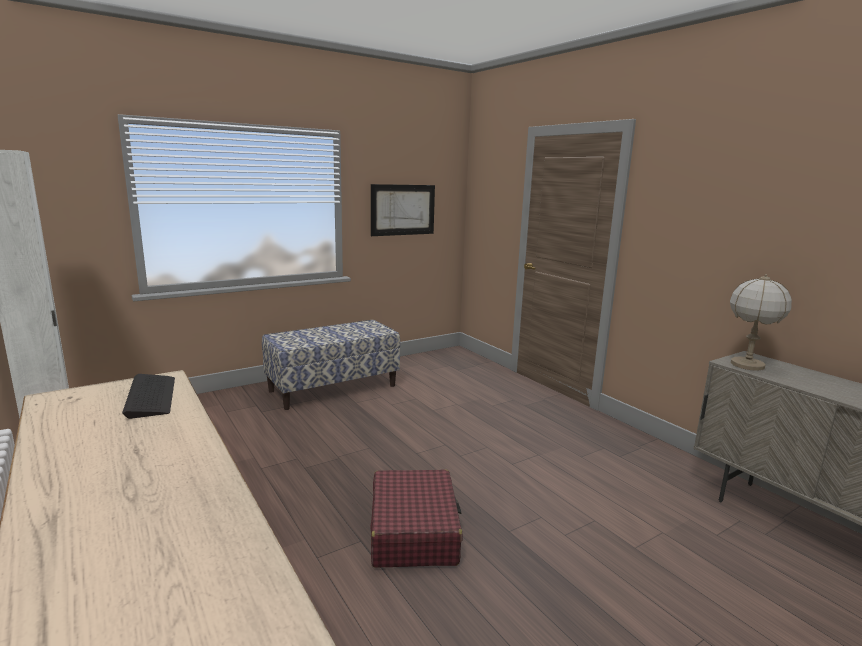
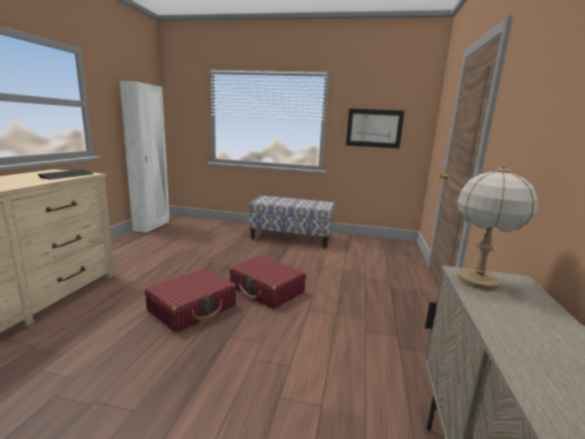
camera: 45 degrees right, 0 degrees up
(439, 464) = (267, 290): none -> red suitcase

